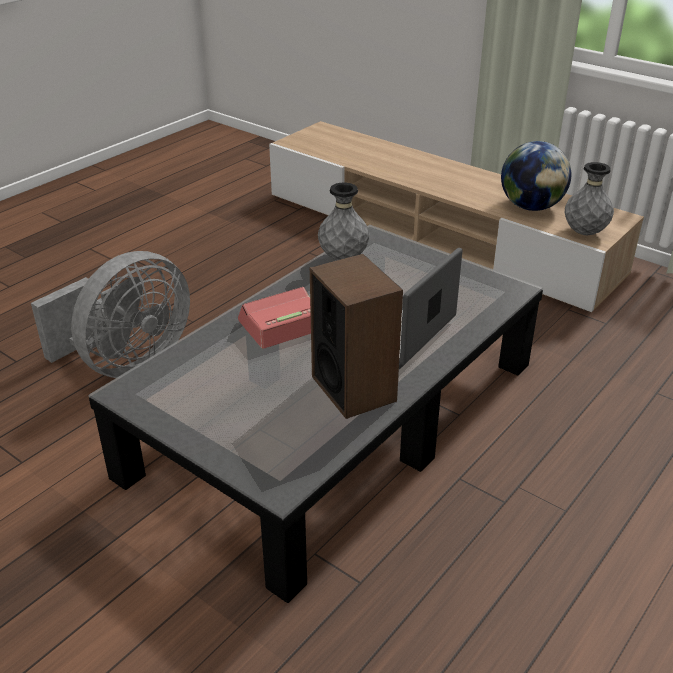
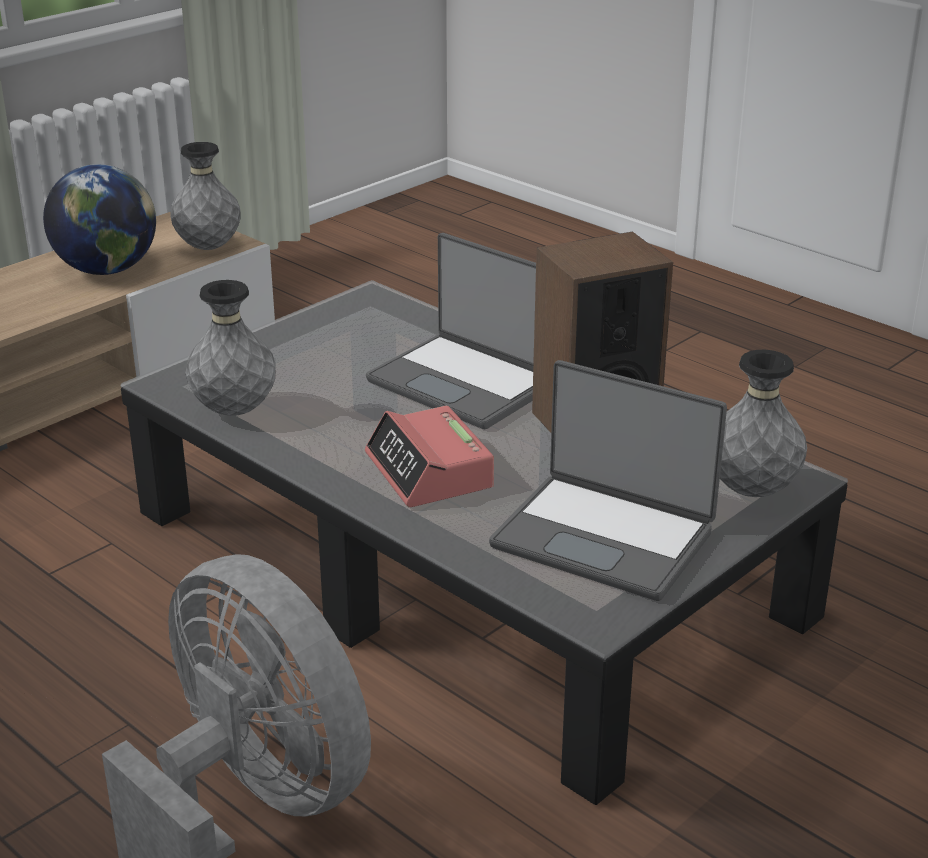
camera: 85 degrees left, 5 degrees down
(205, 393) = (604, 537): none -> laptop
(262, 461) = (751, 490): none -> grey vase

